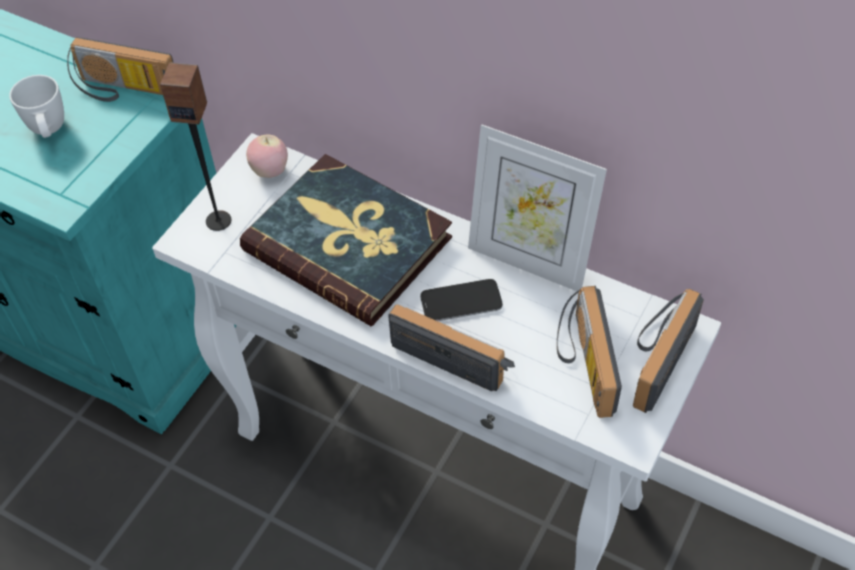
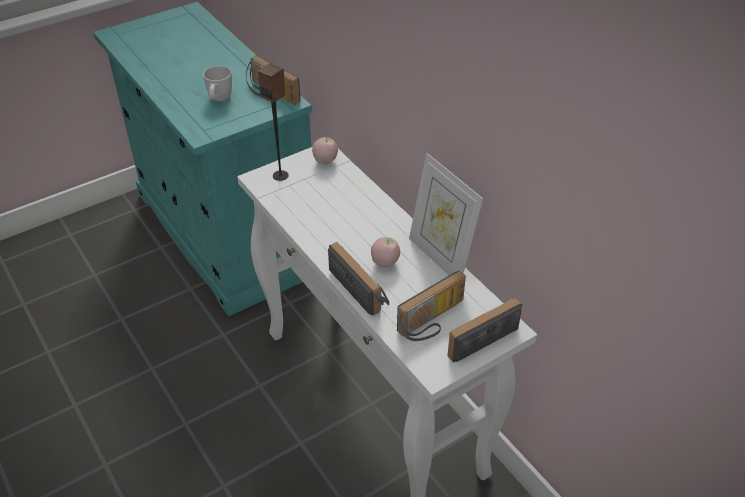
camera: 25 degrees right, 10 degrees down
(348, 243) = (342, 211): book -> none
(461, 302) = (385, 263): phone -> apple
(582, 363) = (433, 321): radio -> radio turned 150 degrees counterclockwise

